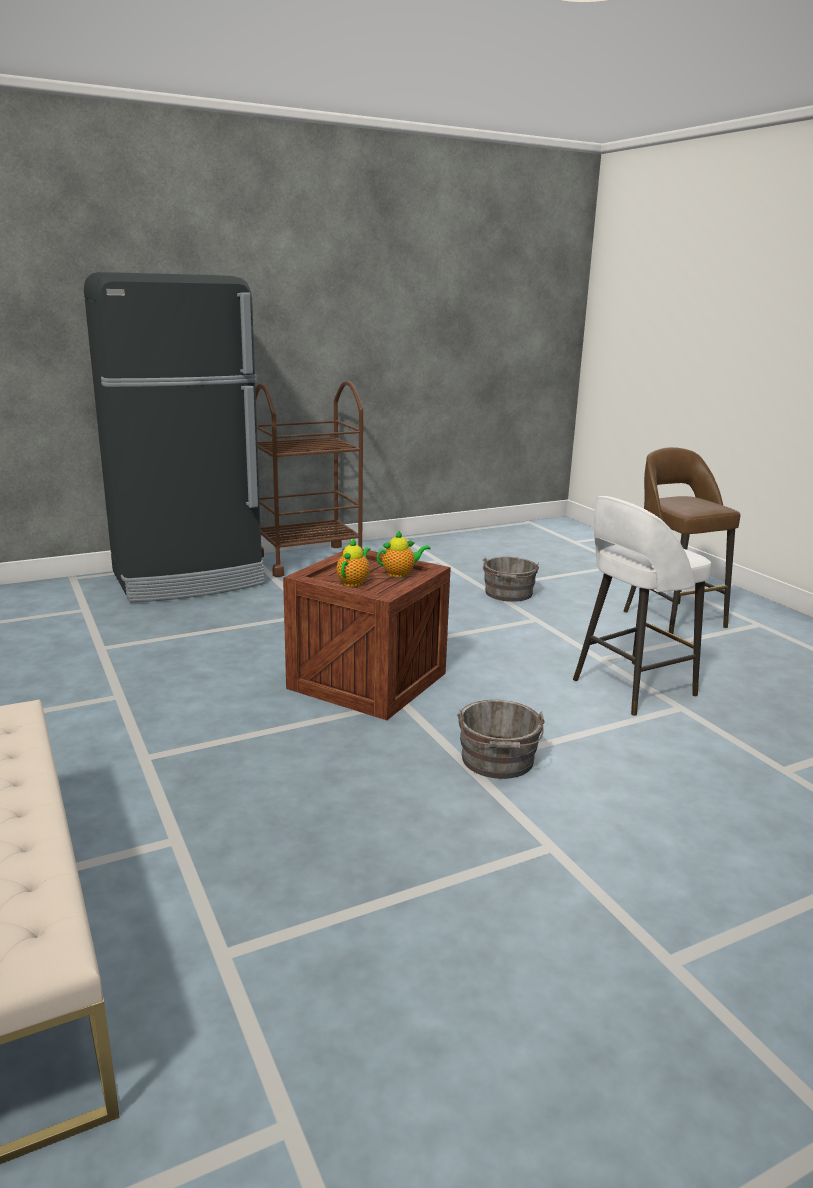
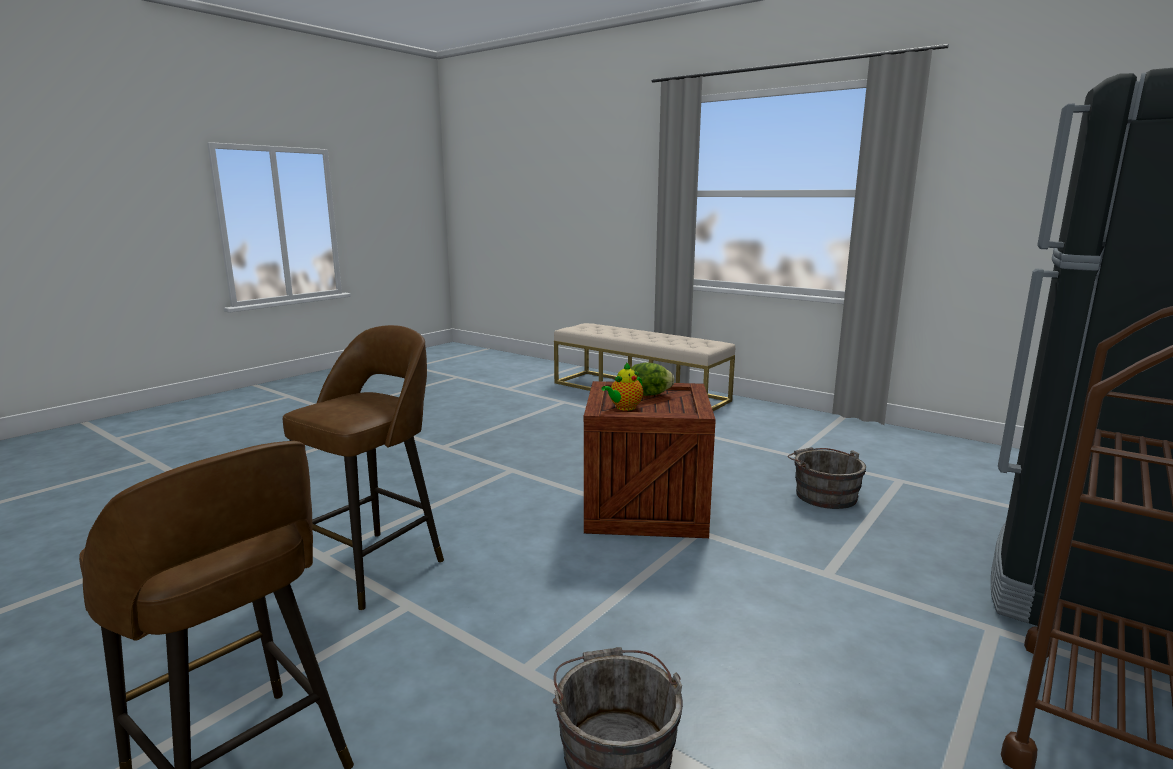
camera: 155 degrees right, 5 degrees down
(354, 582) = (649, 395): teapot -> lettuce
(498, 762) = (490, 475): grey bucket -> grey bucket (823, 494)
(630, 688) = (375, 566): white stool -> brown stool

